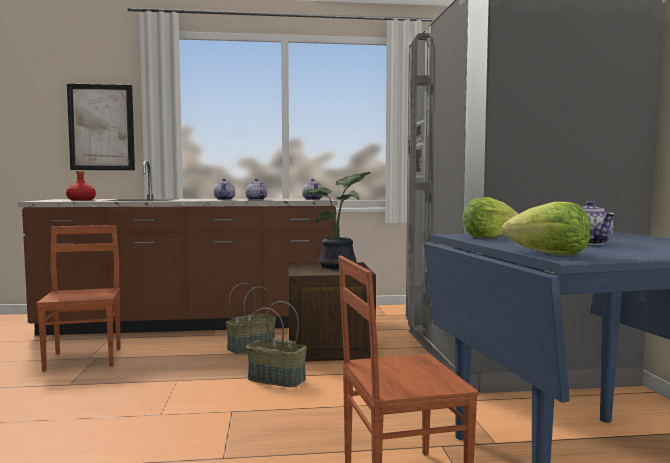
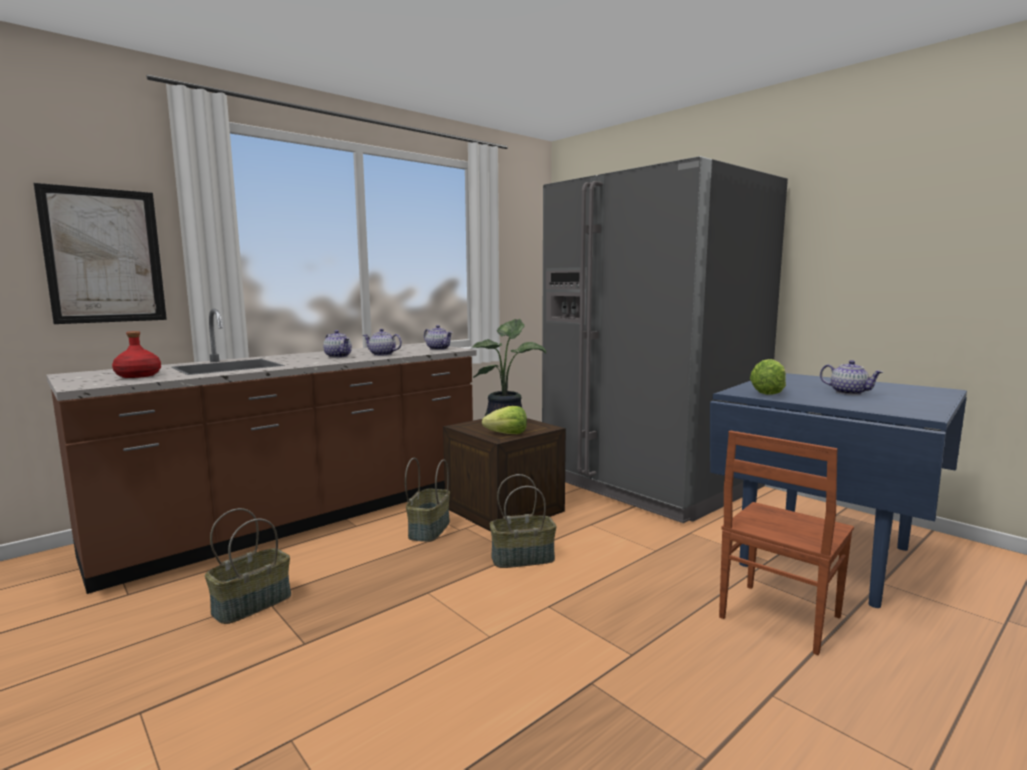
camera: 35 degrees left, 5 degrees up
(85, 359) = (252, 603): brown chair -> basket
(549, 254) = (896, 412): lettuce -> lettuce (507, 434)

